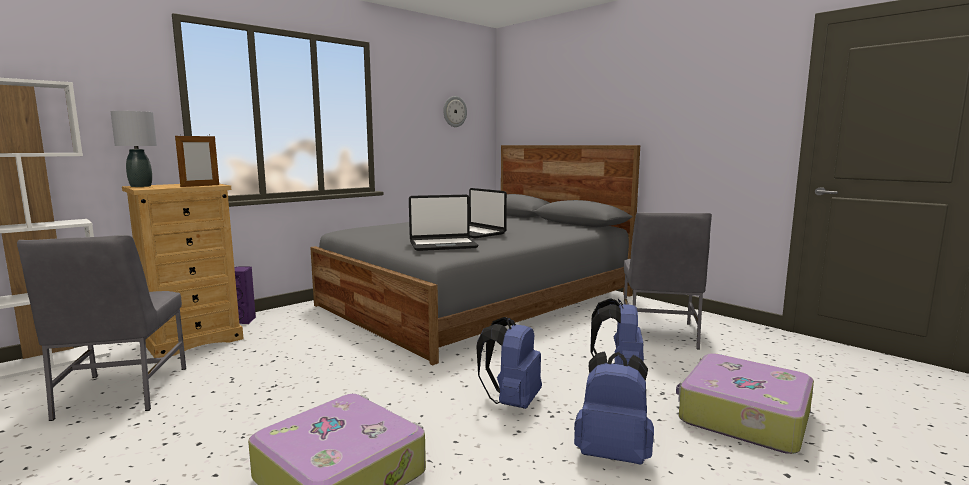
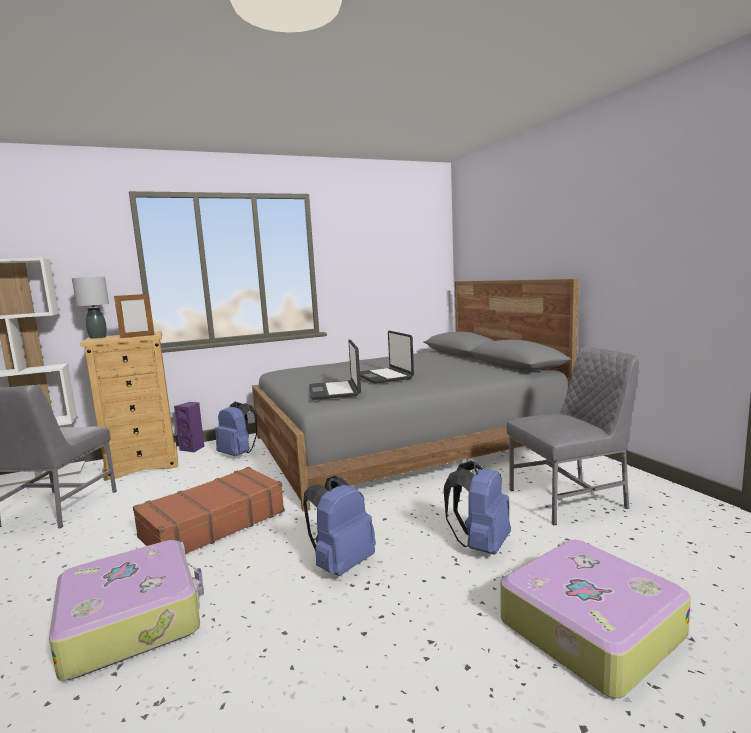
camera: 20 degrees right, 0 degrees up
(344, 386) = (213, 524): none -> brown suitcase
(443, 245) = (335, 391): laptop -> laptop turned 75 degrees clockwise
(454, 111) = (403, 251): wall clock -> none
(613, 454) = (391, 649): blue backpack -> blue backpack (238, 454)
(659, 334) = (569, 499): grey chair -> grey chair turned 135 degrees counterclockwise

